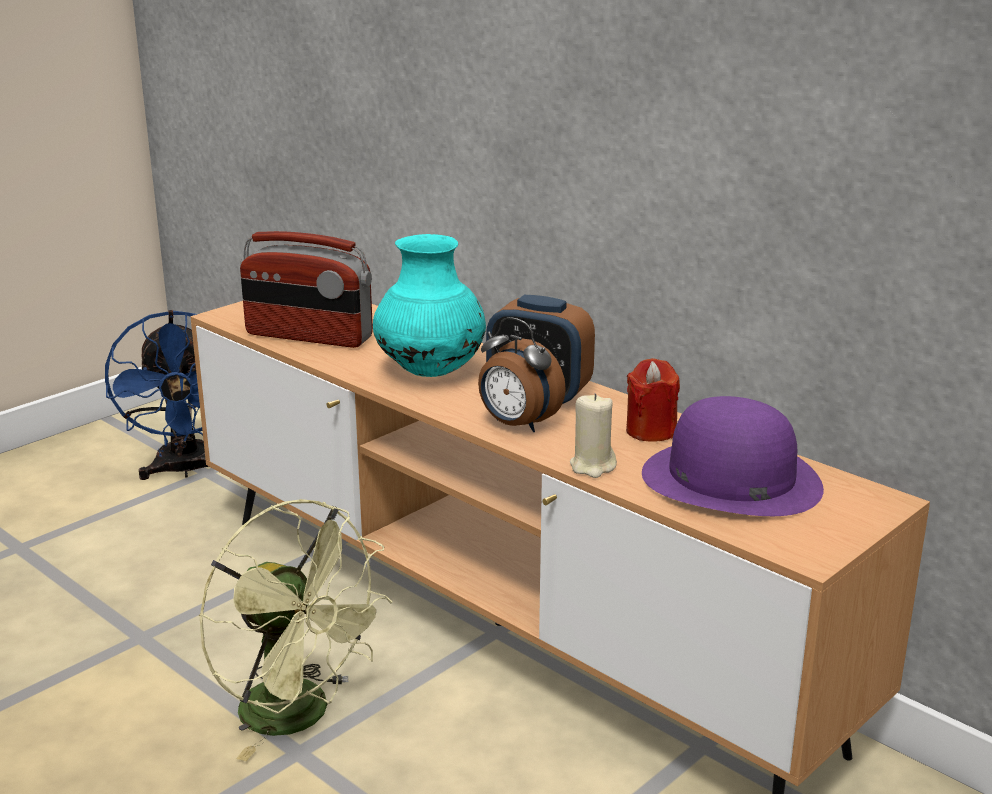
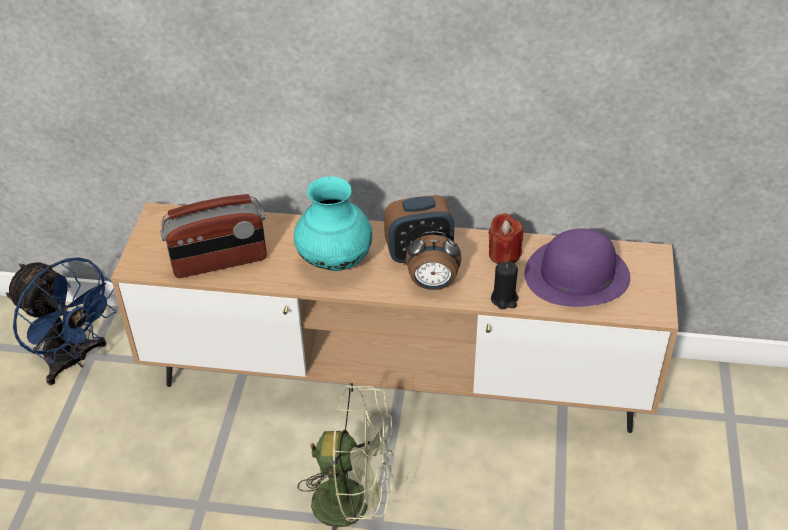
camera: 35 degrees left, 20 degrees up
(592, 466) = (504, 299): beige candle -> black candle

